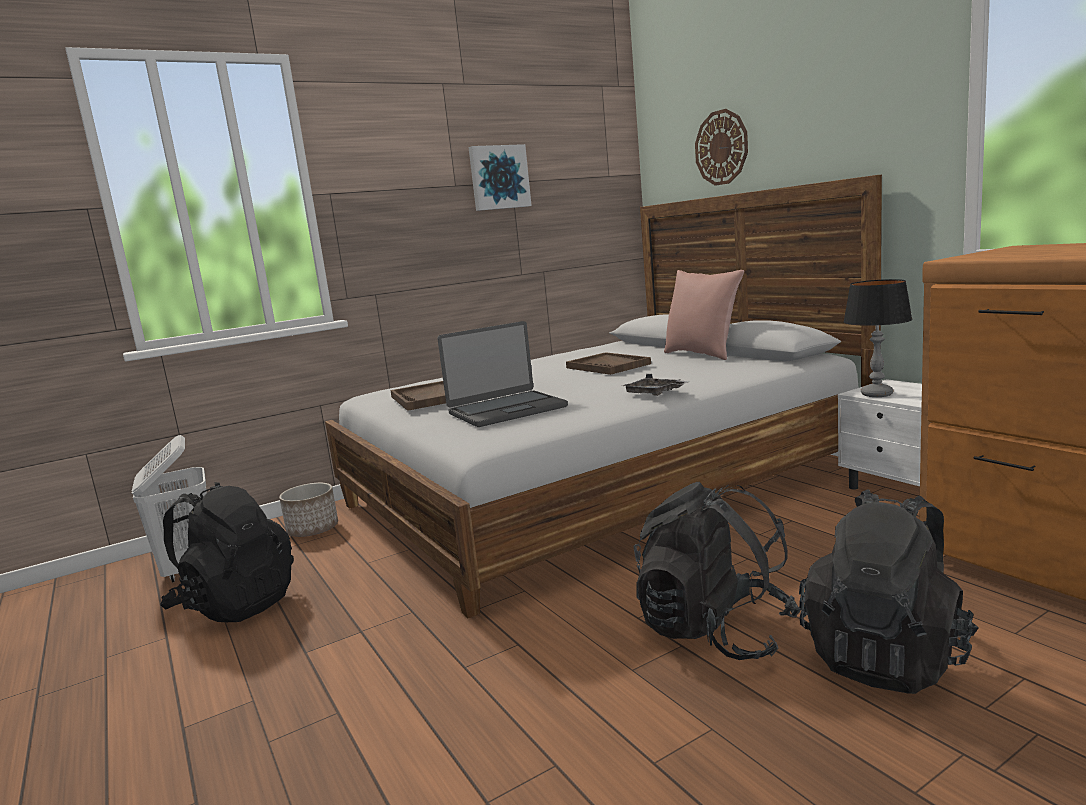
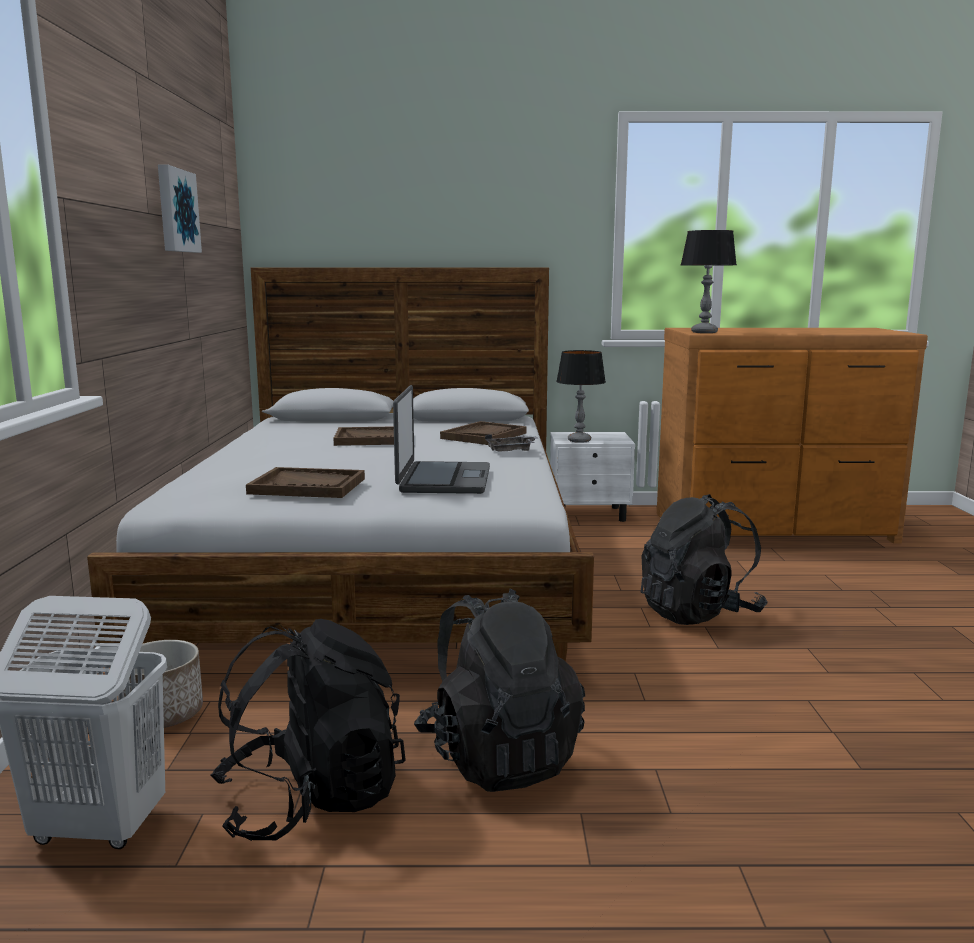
camera: 60 degrees left, 0 degrees up
(696, 374) = (484, 436): none -> brown tray
(702, 354) = (419, 423): pink pillow -> none
(721, 147) = (372, 219): wall clock -> none
(886, 656) = (777, 588): black backpack -> black backpack (498, 757)
(976, 256) = (704, 332): none -> table lamp

